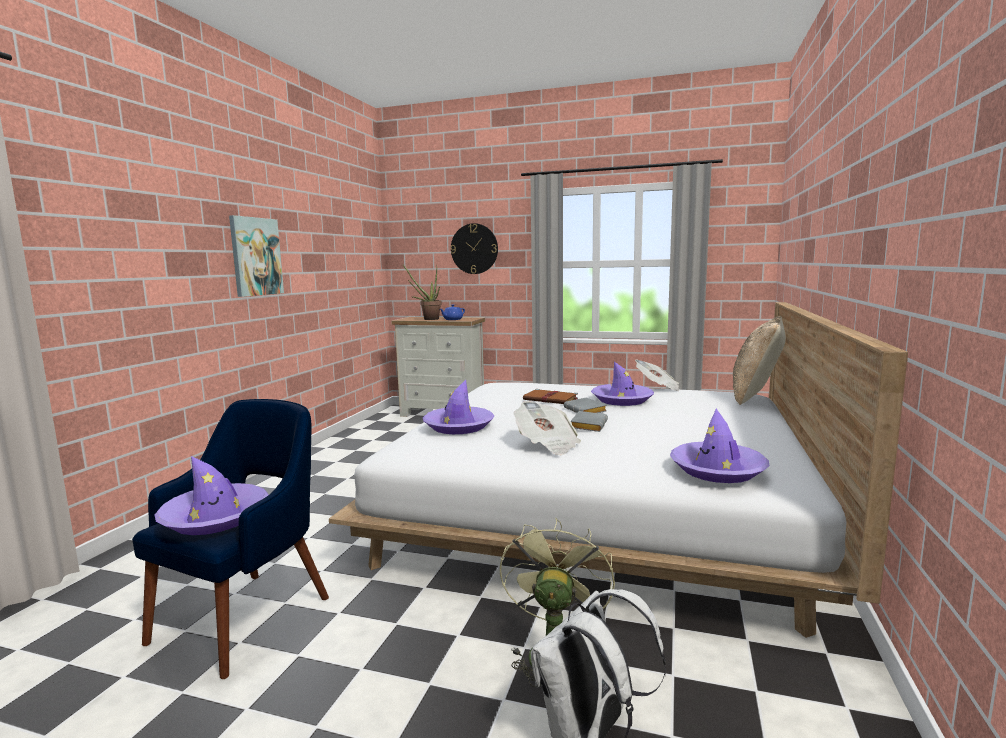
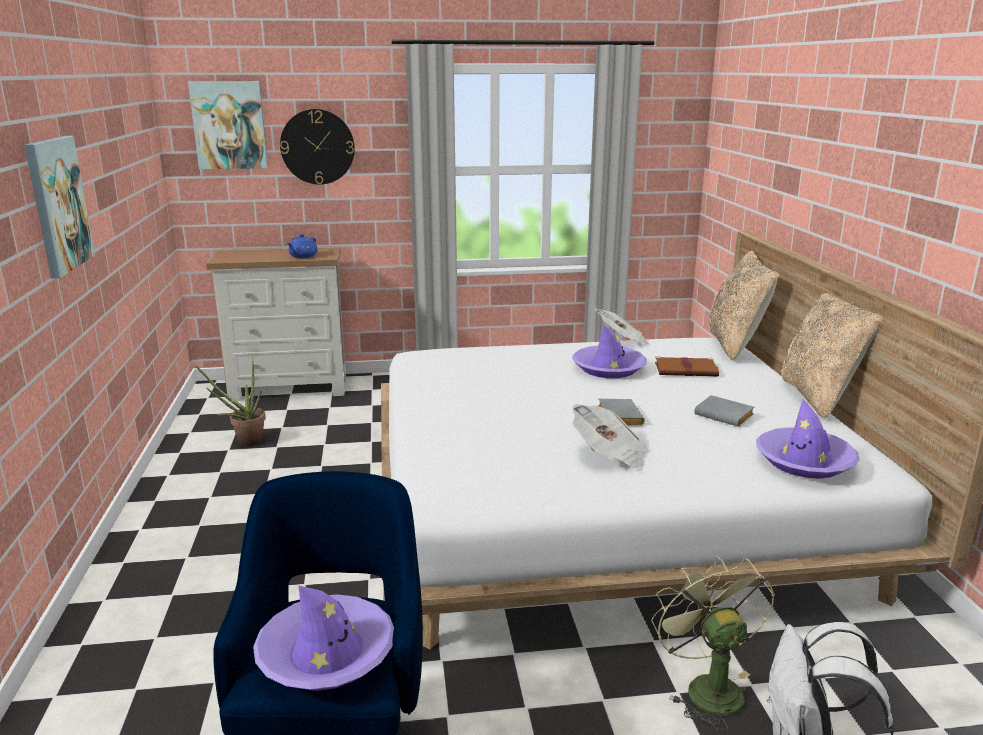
camera: 25 degrees left, 10 degrees up
(422, 235) = (229, 125): none -> picture
(428, 319) = (261, 257): potted plant -> potted plant (244, 442)
(458, 426) = (474, 443): purple hat -> none
(551, 399) = (529, 378): brown book -> brown book (687, 370)
(586, 411) = (590, 392): grey book -> grey book (725, 416)
(794, 437) = (818, 400): none -> beige pillow

